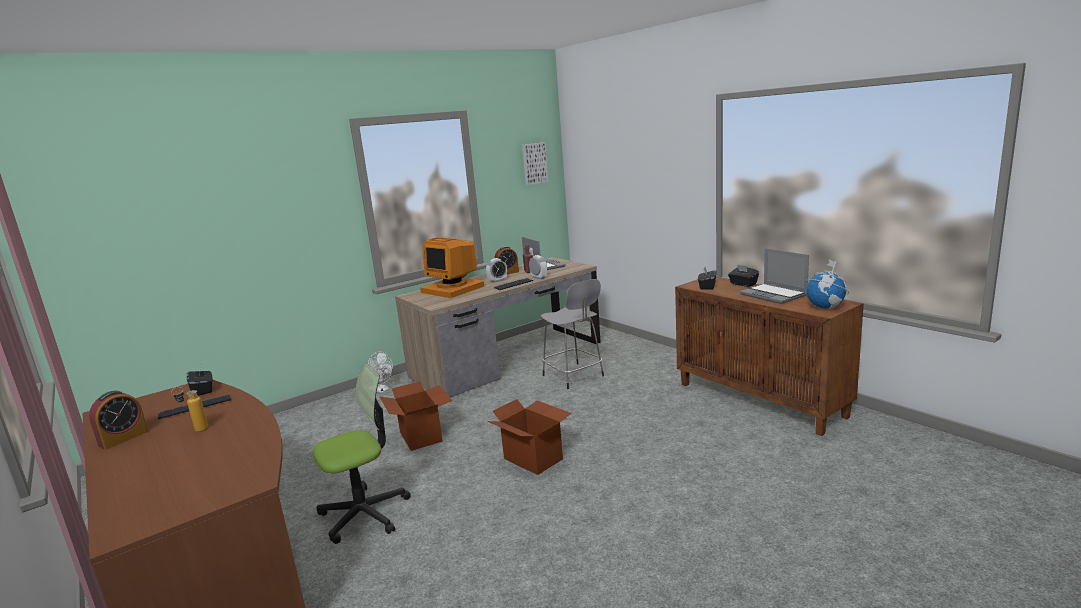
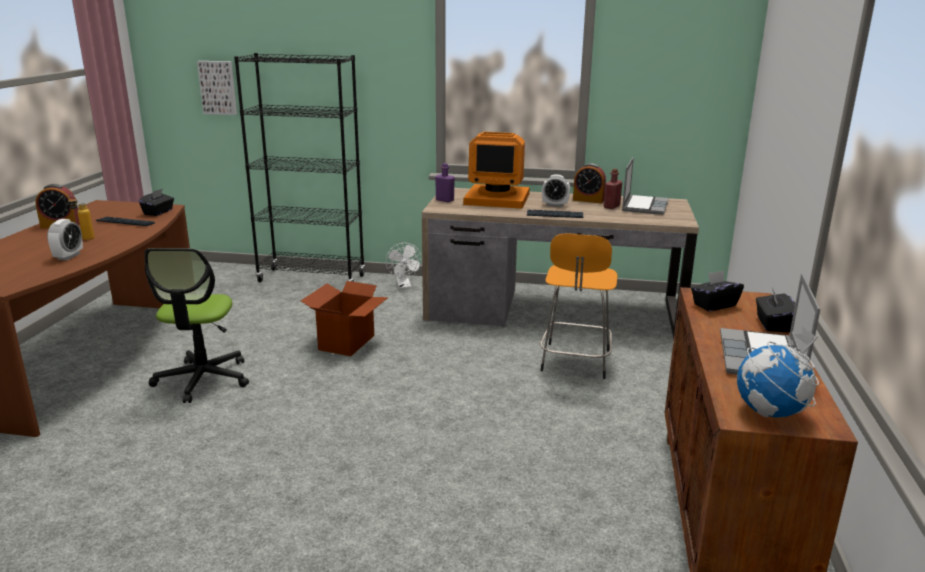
camera: 45 degrees right, 5 degrees up
(293, 419) = (312, 279): none -> black bookcase
(365, 514) = (203, 379): office chair -> office chair turned 75 degrees clockwise
(423, 300) = (444, 200): none -> purple bottle
(453, 289) = (497, 198): monitor -> monitor turned 75 degrees counterclockwise
(533, 458) = (372, 416): cardboard box -> none
(534, 163) = (700, 56): picture -> picture (218, 87)
(538, 278) = (599, 217): alarm clock -> alarm clock (68, 256)
(574, 376) = (575, 362): grey stool -> orange stool

